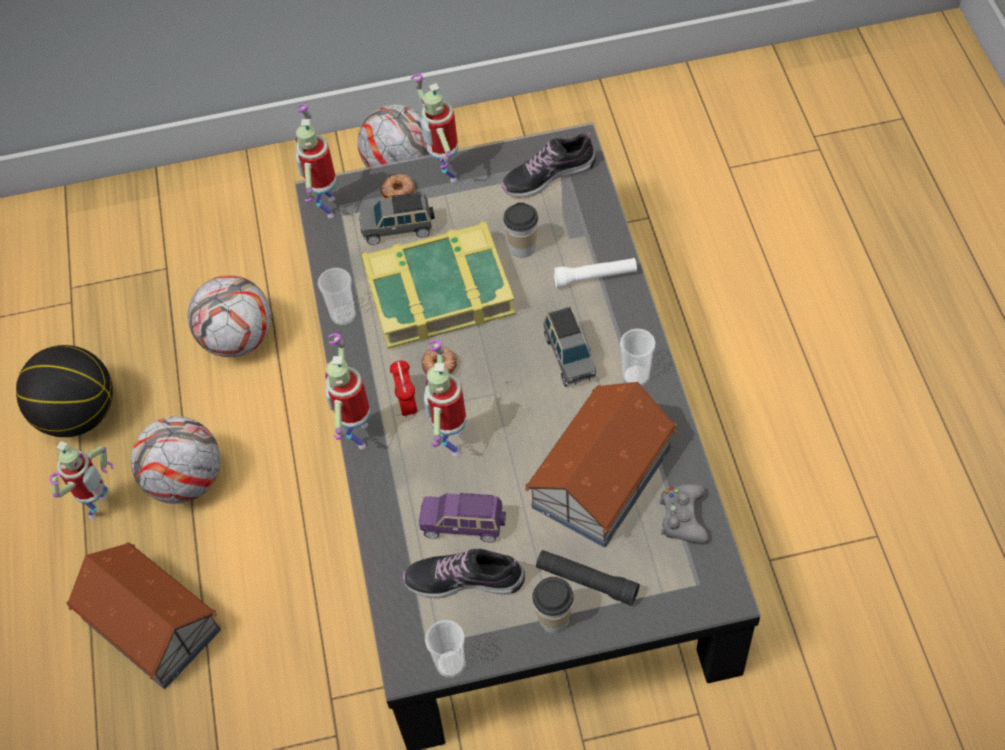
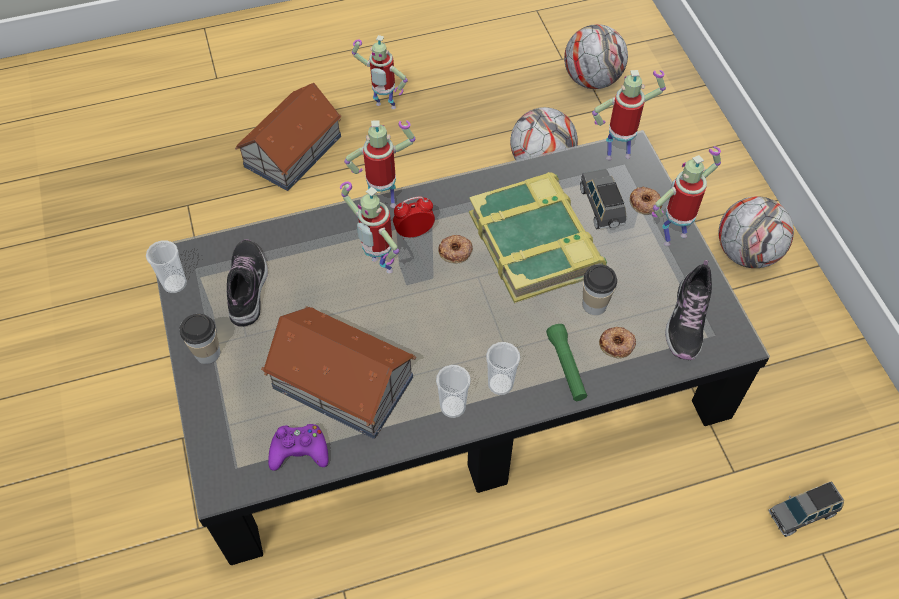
camera: 80 degrees right, 0 degrees up
(79, 414) = (462, 81): basketball -> none
(186, 480) = (409, 151): football -> football (592, 79)
(343, 315) = (502, 179): cup -> cup (500, 384)
(451, 441) = (378, 267): toy robot -> toy robot turned 135 degrees counterclockwise
(464, 524) = (298, 282): purple toy car -> none
(548, 175) = (687, 320): shoe -> shoe turned 135 degrees counterclockwise
(569, 356) = (472, 350): grey toy car -> grey toy car (802, 513)
(572, 234) = (617, 344): none -> donut
(586, 581) = (240, 375): black flashlight -> none
(595, 277) = (566, 367): white flashlight -> green flashlight
(683, 518) = (299, 450): grey game controller -> purple game controller

